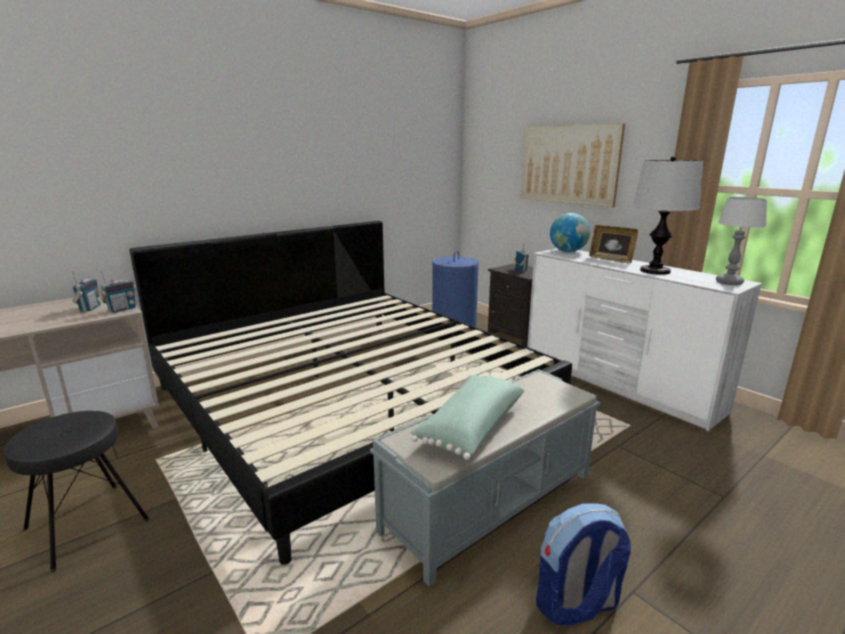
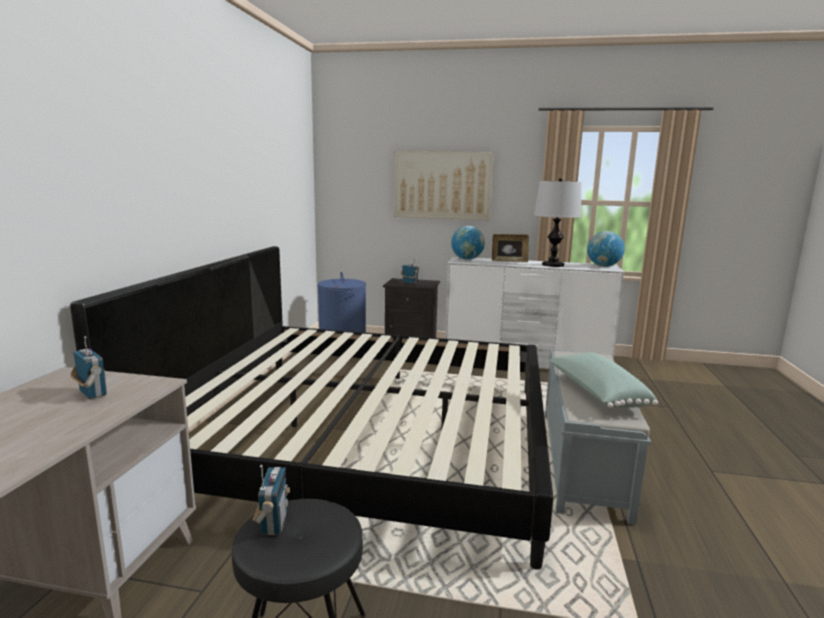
camera: 40 degrees left, 5 degrees down
(122, 309) = (149, 383): radio -> radio (273, 523)
(576, 604) = (704, 490): backpack -> none
(728, 282) = (603, 266): table lamp -> globe

